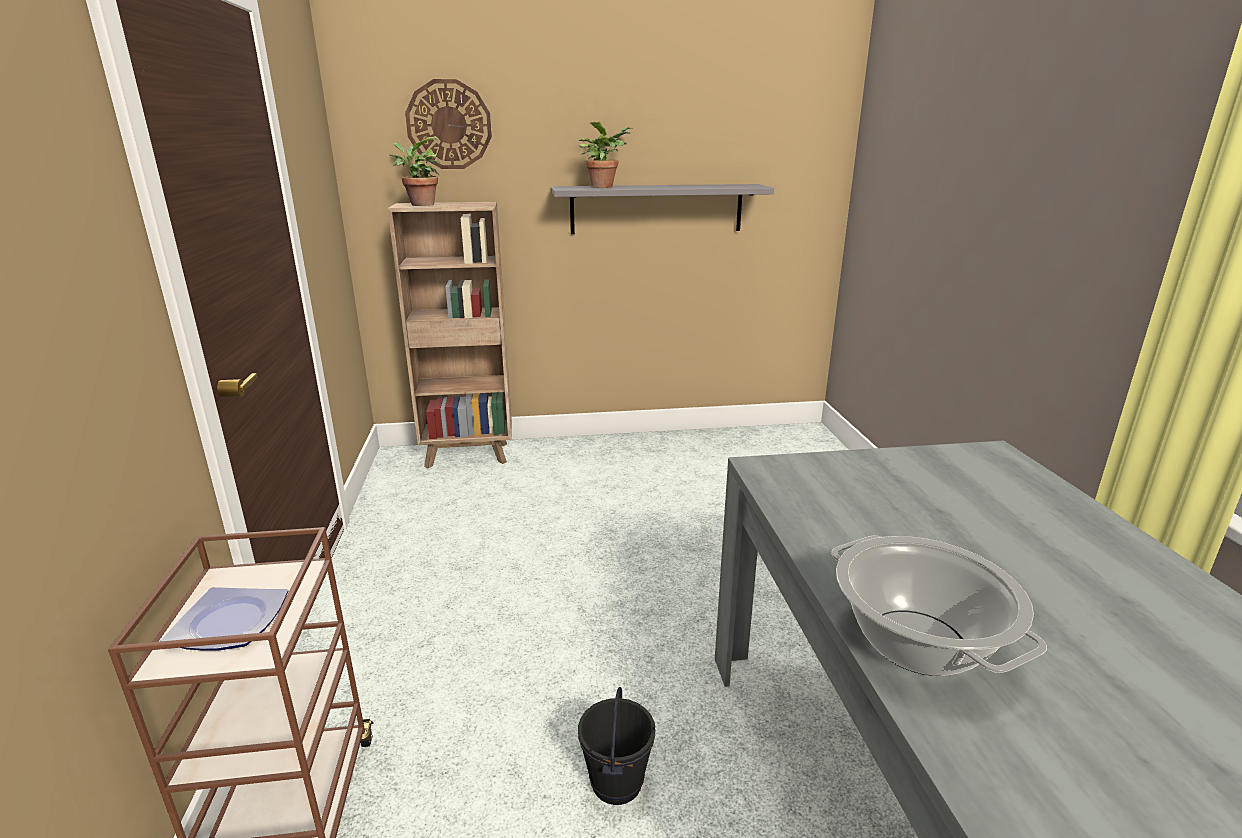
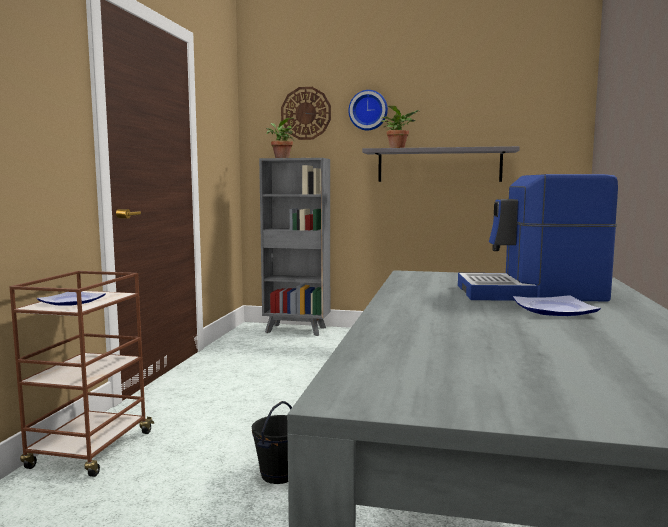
camera: 20 degrees right, 15 degrees down
(469, 455) = (297, 330): brown bookcase -> grey bookcase
(550, 123) = (368, 110): none -> wall clock
(919, 643) = (409, 314): cooking pot -> none
(979, 521) = (531, 293): none -> coffee machine
(1065, 580) = (554, 310): none -> plate

